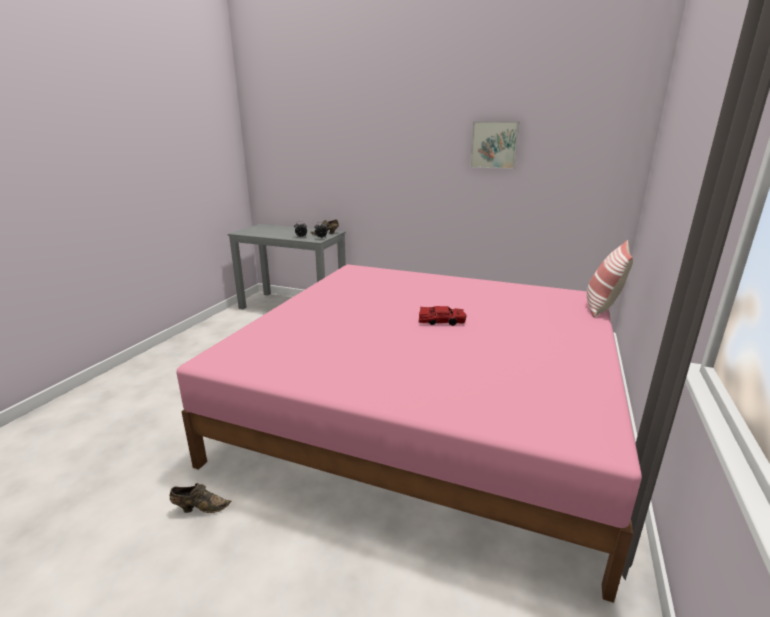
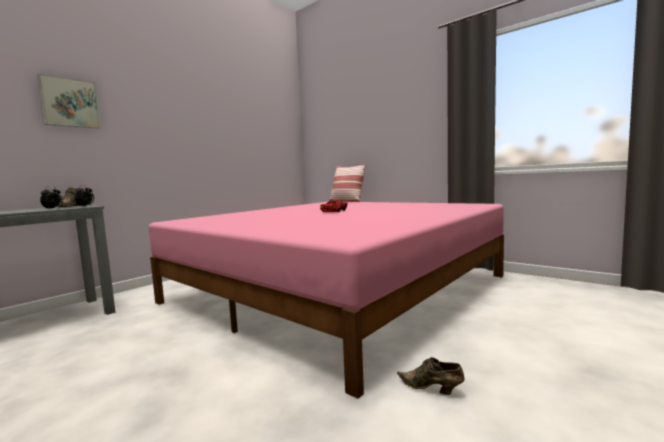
camera: 70 degrees left, 15 degrees down
(200, 508) = (432, 389): brown shoe -> brown shoe turned 75 degrees counterclockwise
(494, 145) = (224, 117): picture -> picture (69, 103)

